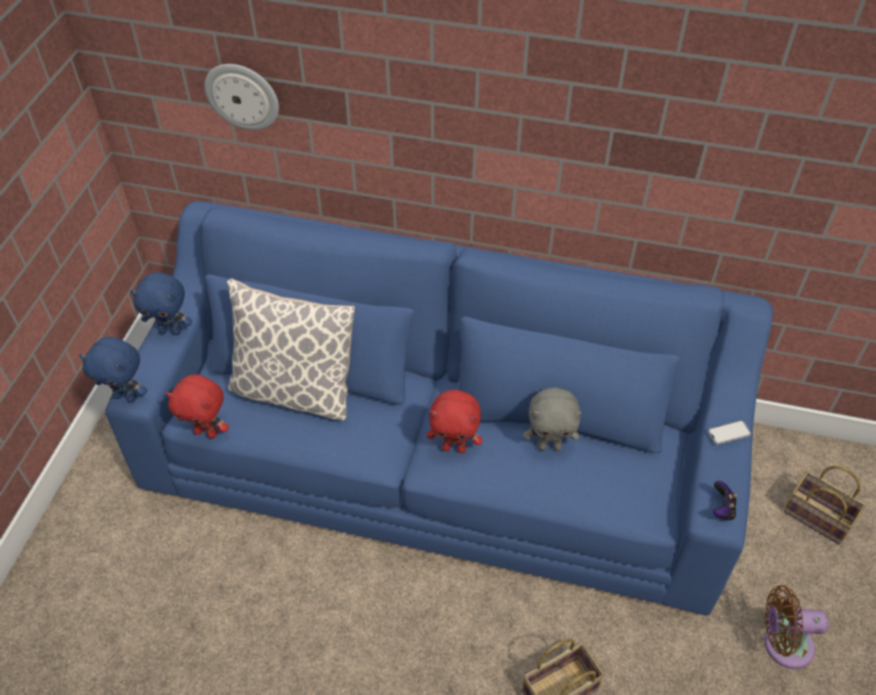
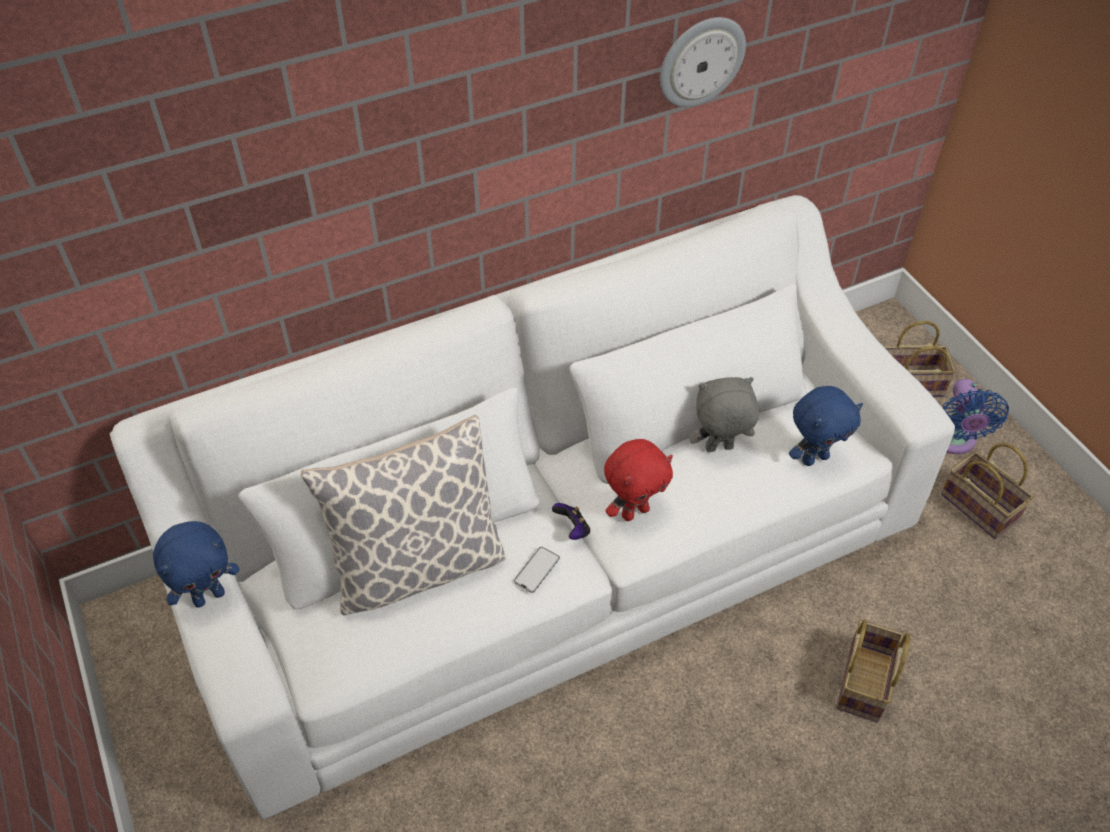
camera: 40 degrees left, 0 degrees up
(126, 396) = (238, 703): blue plush toy -> blue plush toy (814, 458)
(207, 432) = (359, 678): red plush toy -> none
(242, 96) = (162, 242): wall clock -> wall clock (701, 61)
(439, 457) = (555, 552): blue sofa -> white sofa
(549, 445) = (719, 449): grey plush toy -> grey plush toy turned 150 degrees counterclockwise
(721, 509) = (917, 404): game controller -> game controller (572, 529)
(729, 432) = (854, 337): phone -> phone (537, 570)
(782, 644) = (981, 508): brown fan -> basket
(811, 580) = (952, 440): none -> blue fan

